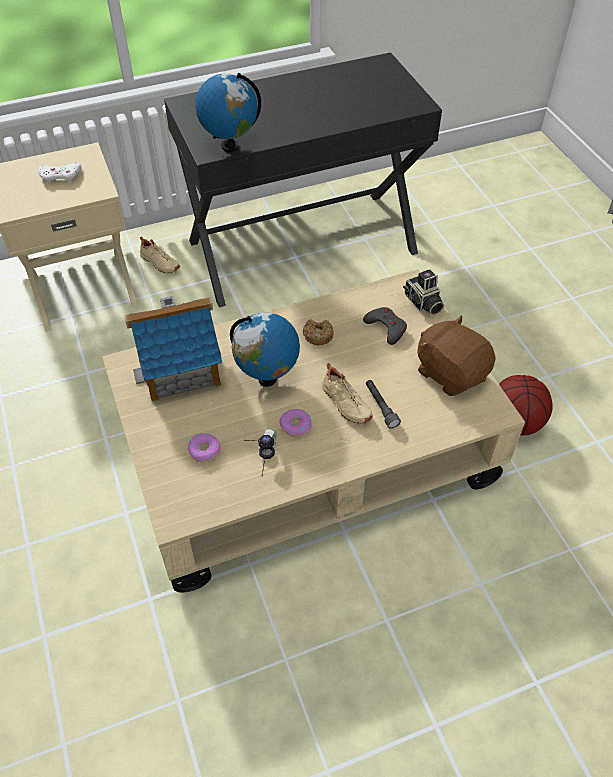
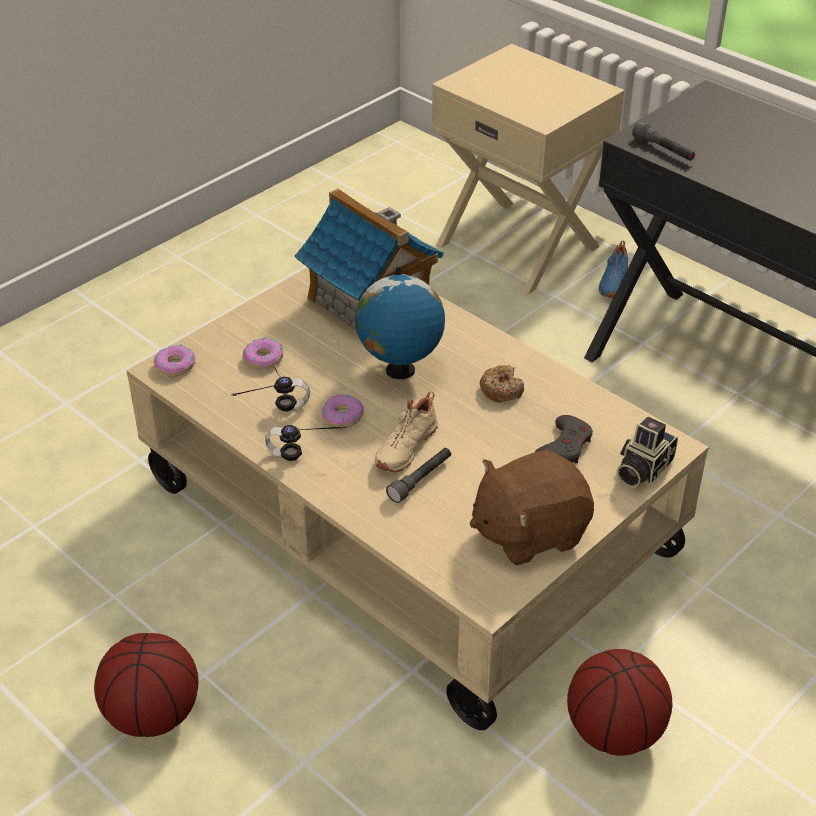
camera: 65 degrees right, 10 degrees down
(60, 176) = (541, 89): white game controller -> none
(159, 263) = (612, 283): beige shoe -> blue shoe
(176, 509) = (175, 366): none -> donut
(230, 146) = (663, 150): globe -> grey flashlight
(331, 463) = (304, 462): none -> headphones
(408, 663) = (154, 714): none -> basketball
(451, 372) = (529, 532): brown plush toy -> brown plush toy turned 135 degrees counterclockwise

